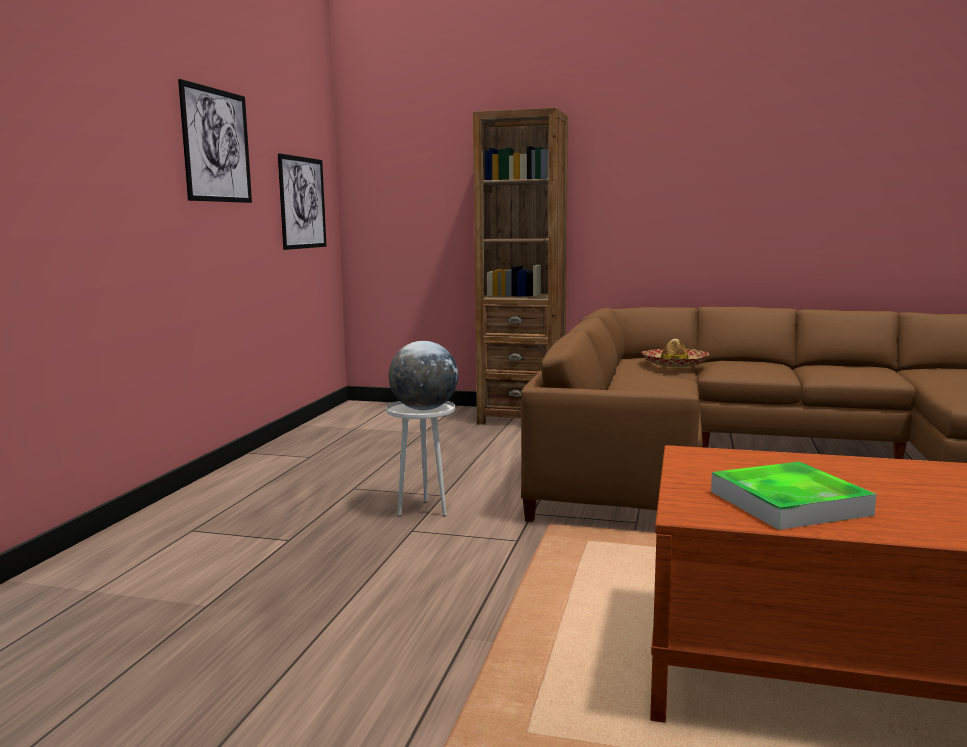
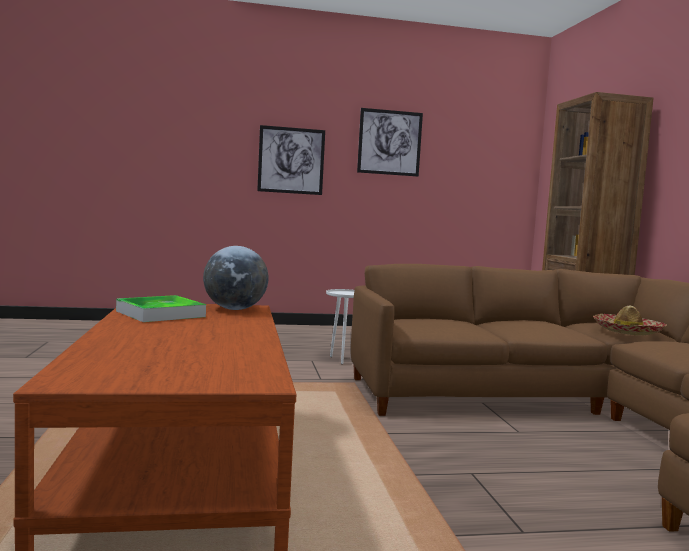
camera: 65 degrees right, 5 degrees down
(302, 203) = (483, 179): picture -> picture (291, 160)
(424, 409) = (349, 294): globe -> globe (235, 309)

